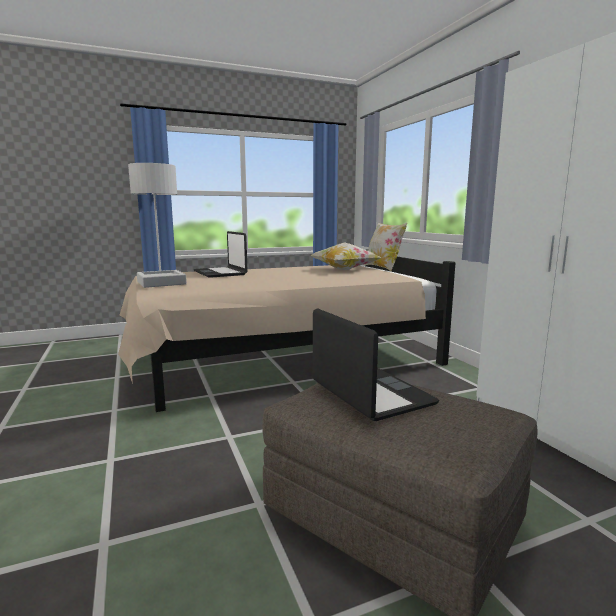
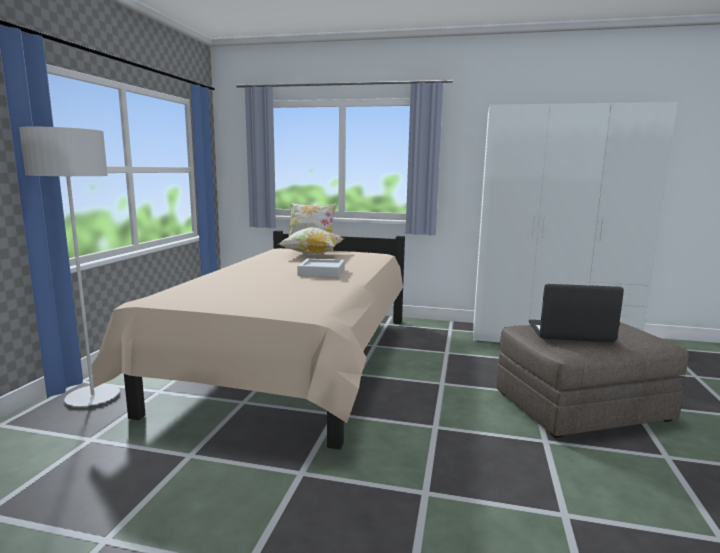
camera: 55 degrees left, 0 degrees up
(161, 283) = (251, 303): grey tray -> grey tray (321, 272)
(220, 273) = (234, 280): laptop -> none

